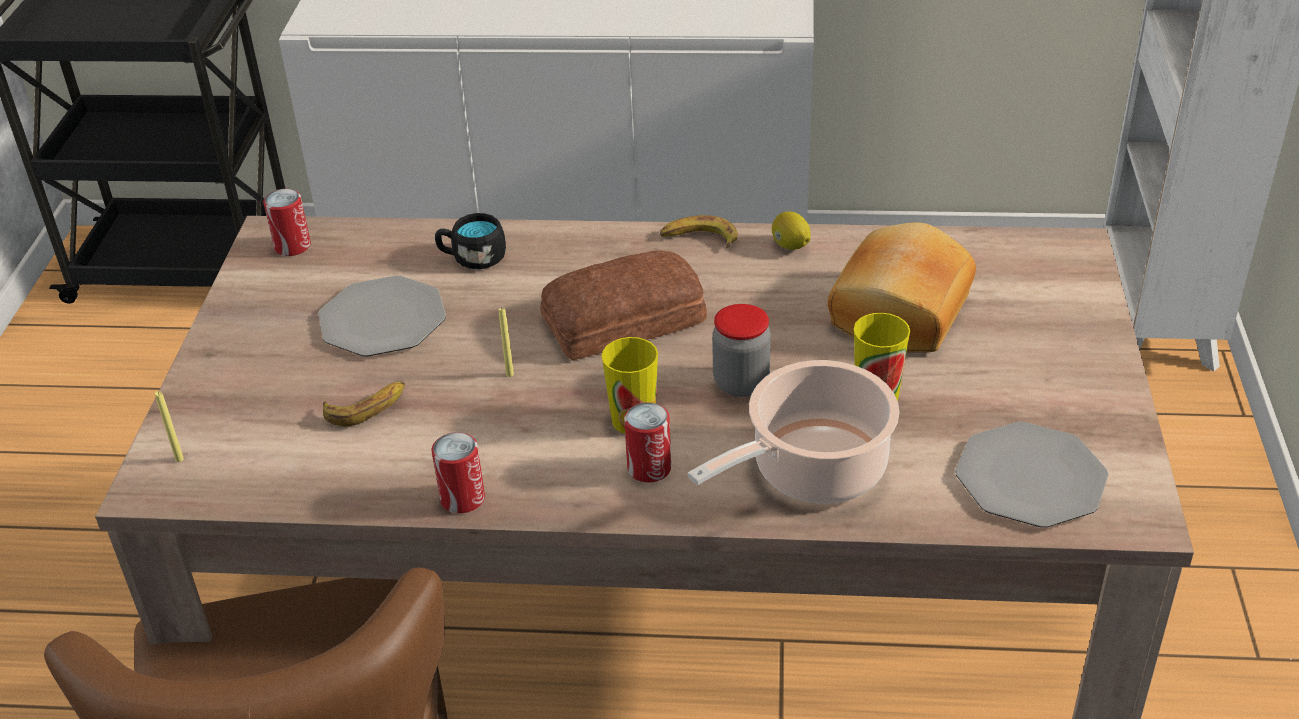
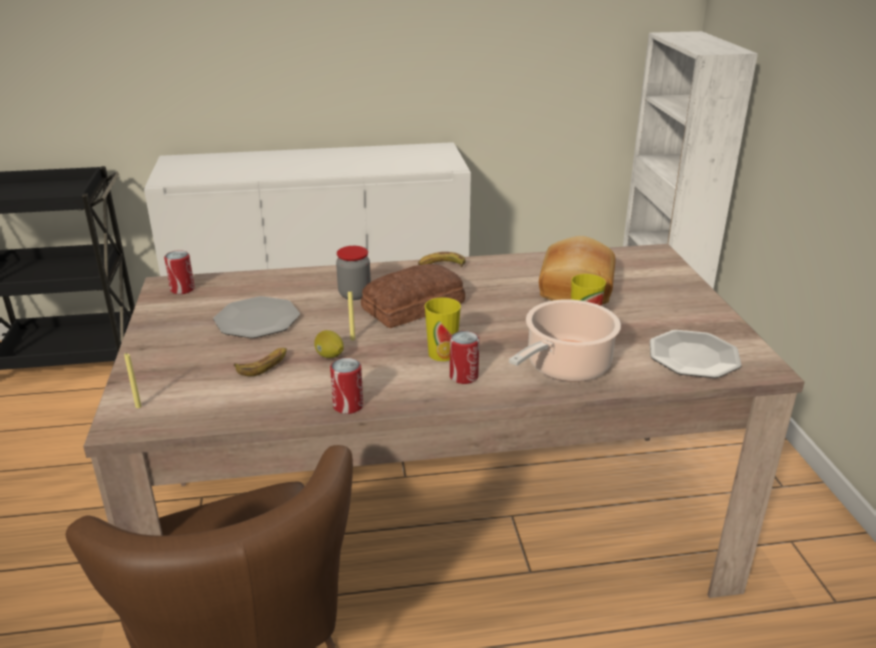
camera: 15 degrees left, 10 degrees down
(472, 258) = (304, 285): black mug -> none
(741, 383) = (500, 329): jar -> jar (354, 294)
(790, 246) = (497, 264): lemon -> lemon (330, 356)

